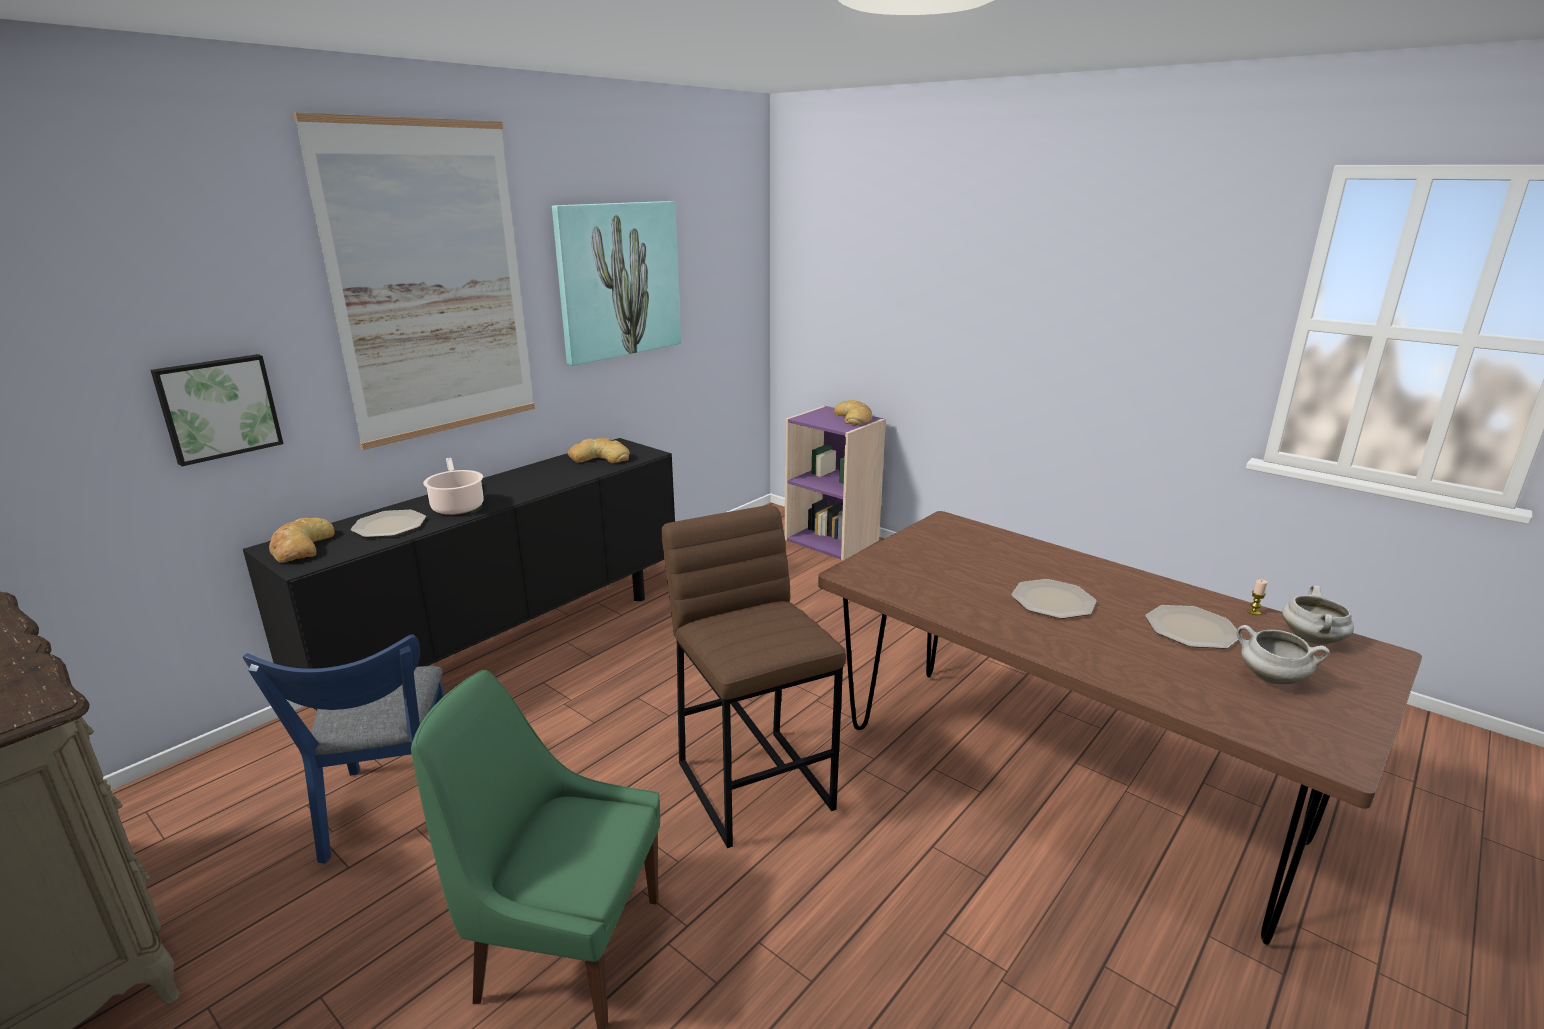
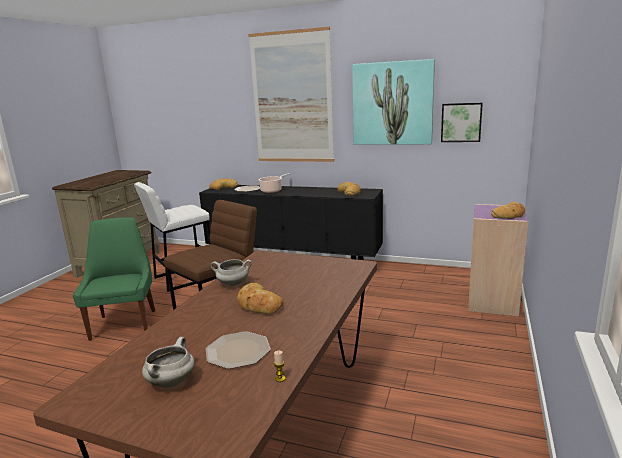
camera: 70 degrees right, 5 degrees down
(218, 408) = (218, 135): picture -> picture (461, 122)
(391, 814) = (183, 278): blue chair -> white stool
(1053, 600) = (258, 304): plate -> bread
(1312, 640) = (239, 406): white cooking pot -> white cooking pot (232, 284)

